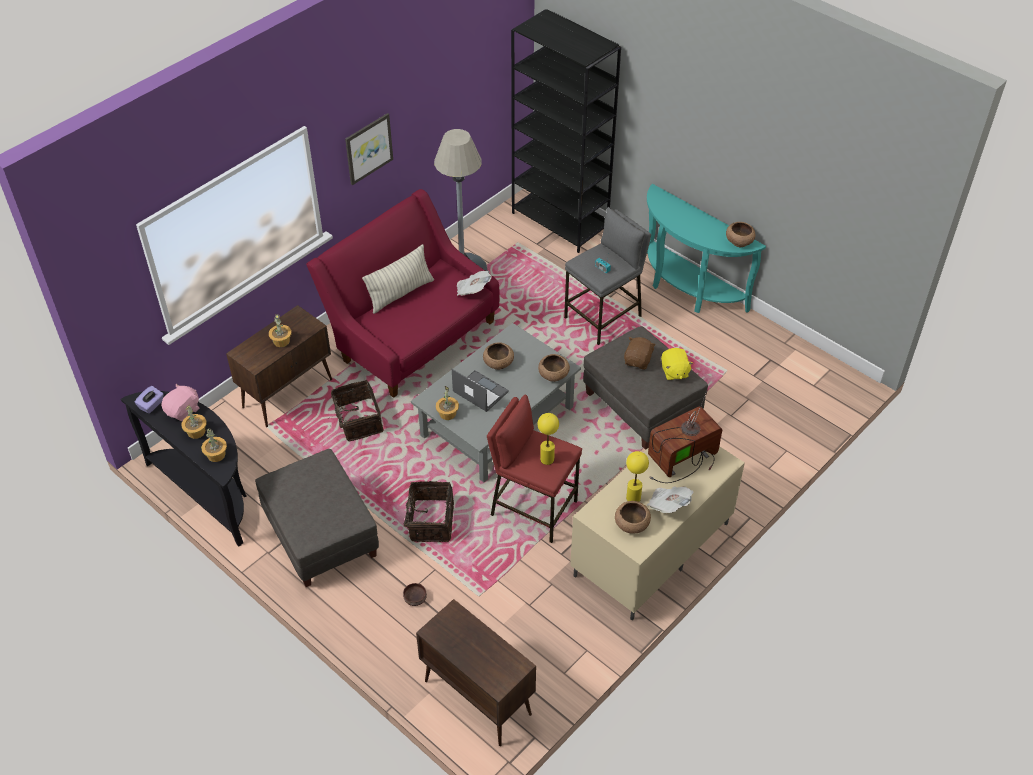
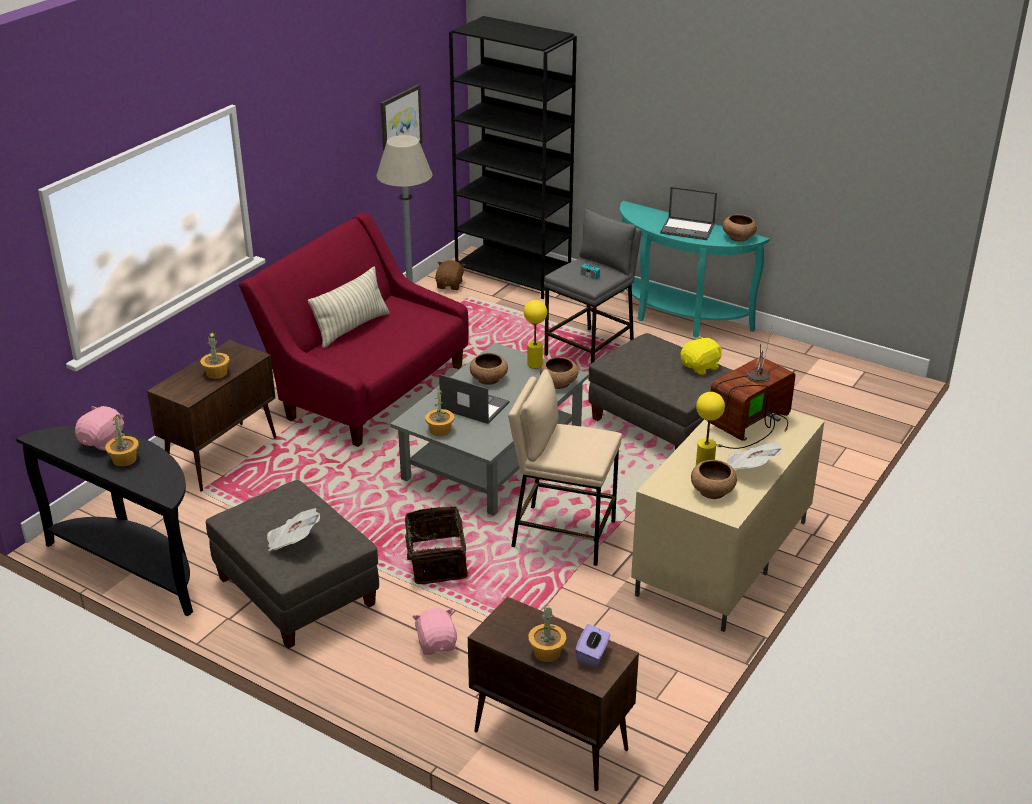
camera: 10 degrees left, 15 degrees down
(151, 405) = (59, 440): purple tissue box -> purple tissue box (592, 655)
(216, 455) = (156, 479): potted plant -> potted plant (547, 652)
(357, 421) = (318, 473): basket -> none
(368, 148) = (301, 153): picture -> picture (400, 122)
(414, 598) = (437, 643): brown bowl -> pink plush toy
(473, 290) = (438, 317): newspaper -> newspaper (293, 541)
(533, 508) = (563, 534): red stool -> beige stool
(547, 459) = (583, 446): yellow table lamp -> yellow table lamp (535, 364)
(638, 361) = (655, 361): brown plush toy -> brown plush toy (450, 285)
(674, 372) = (700, 367): yellow plush toy -> yellow plush toy turned 105 degrees counterclockwise
(698, 226) = (688, 229): none -> laptop

